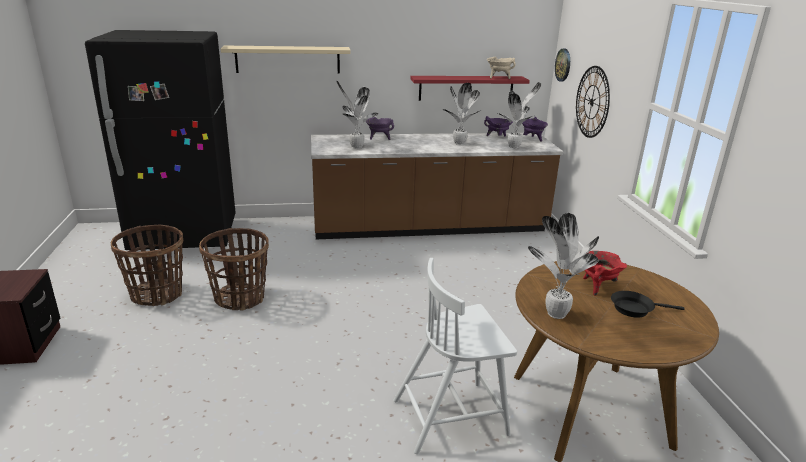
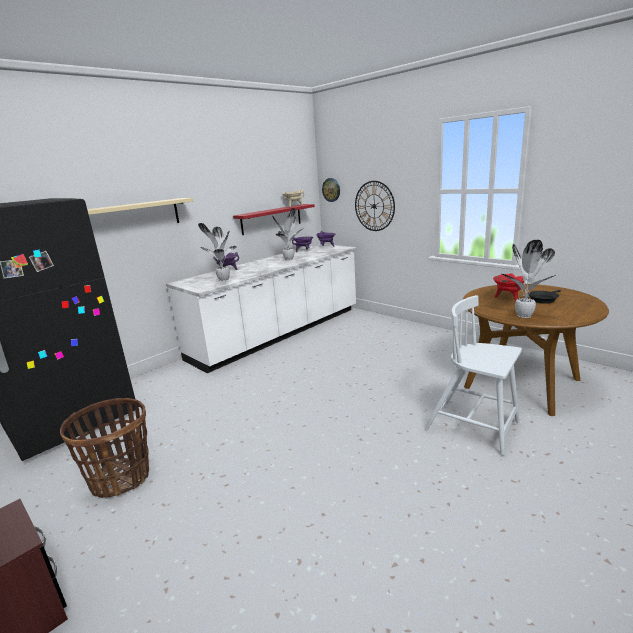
camera: 35 degrees left, 5 degrees down
(240, 298) = (211, 440): basket -> none
(429, 227) = (279, 333): brown counter -> white counter
(452, 416) = (473, 426): white chair -> white chair turned 90 degrees clockwise
(515, 147) = (326, 252): potted plant -> none

